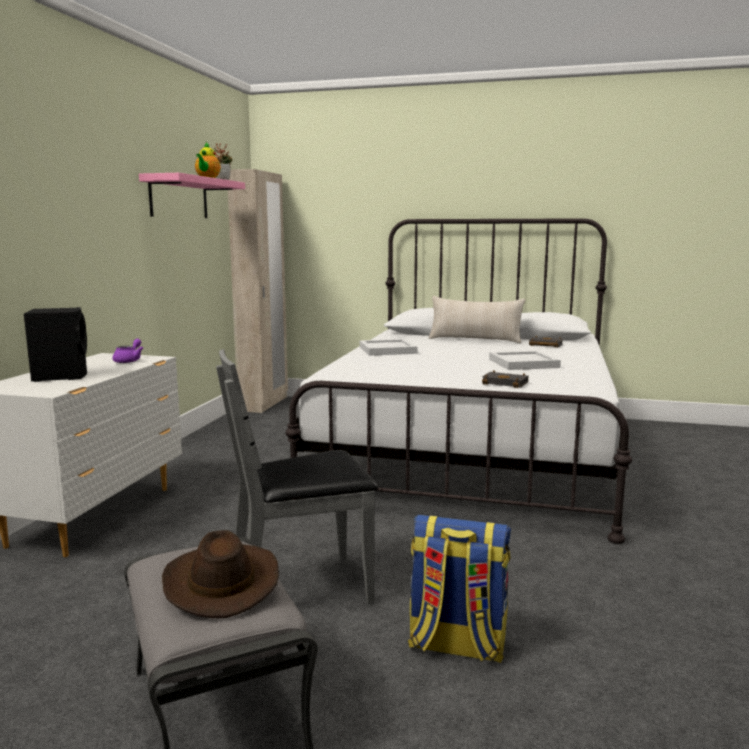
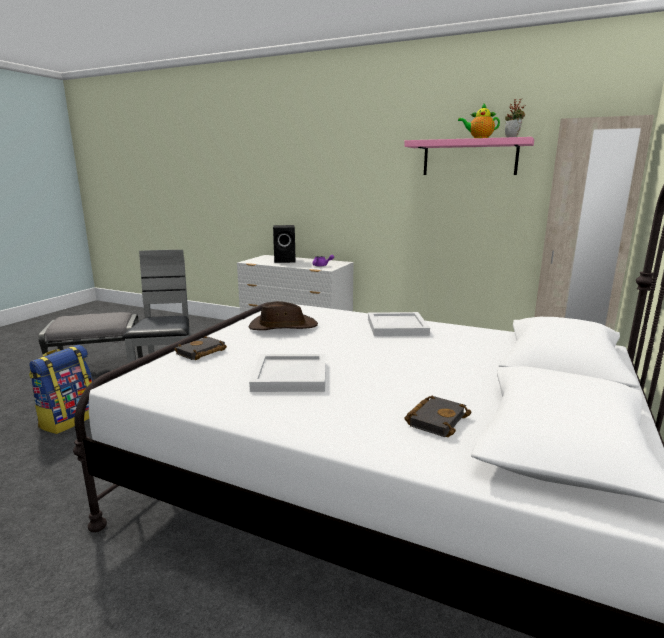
camera: 100 degrees right, 5 degrees up
(221, 582) = (85, 319): brown hat -> brown hat (282, 326)
(475, 340) = (483, 375): beige pillow -> none

